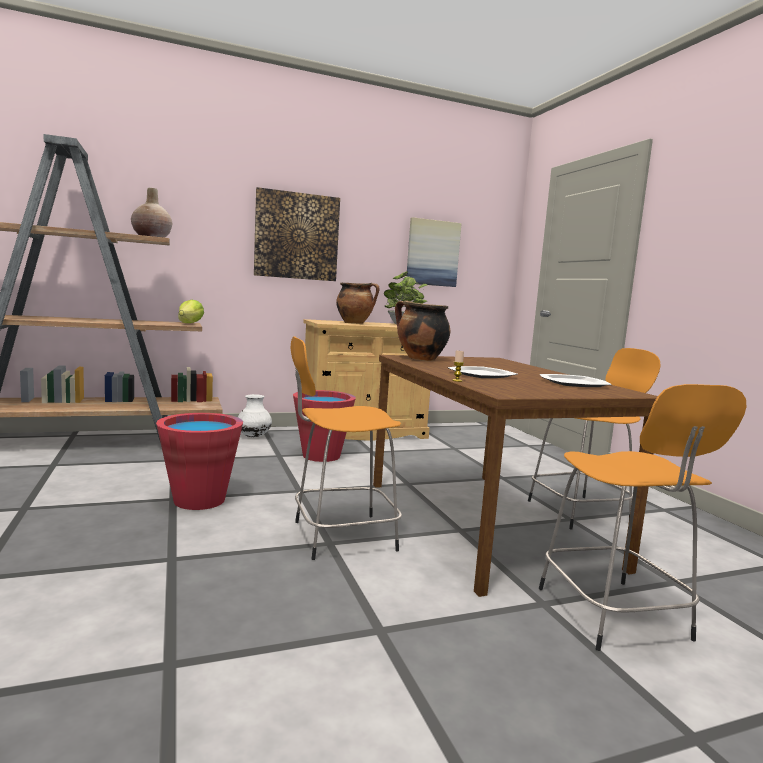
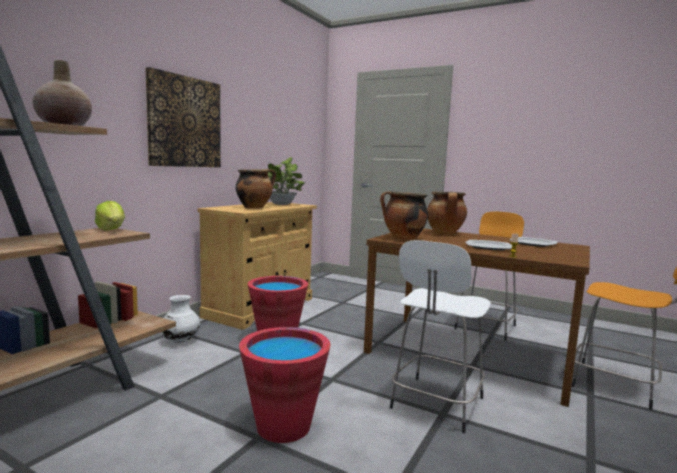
camera: 40 degrees left, 0 degrees up
(340, 536) = (436, 404): orange stool -> white stool
(432, 253) = (281, 137): picture -> none
(502, 364) = (445, 234): none -> cooking pot

